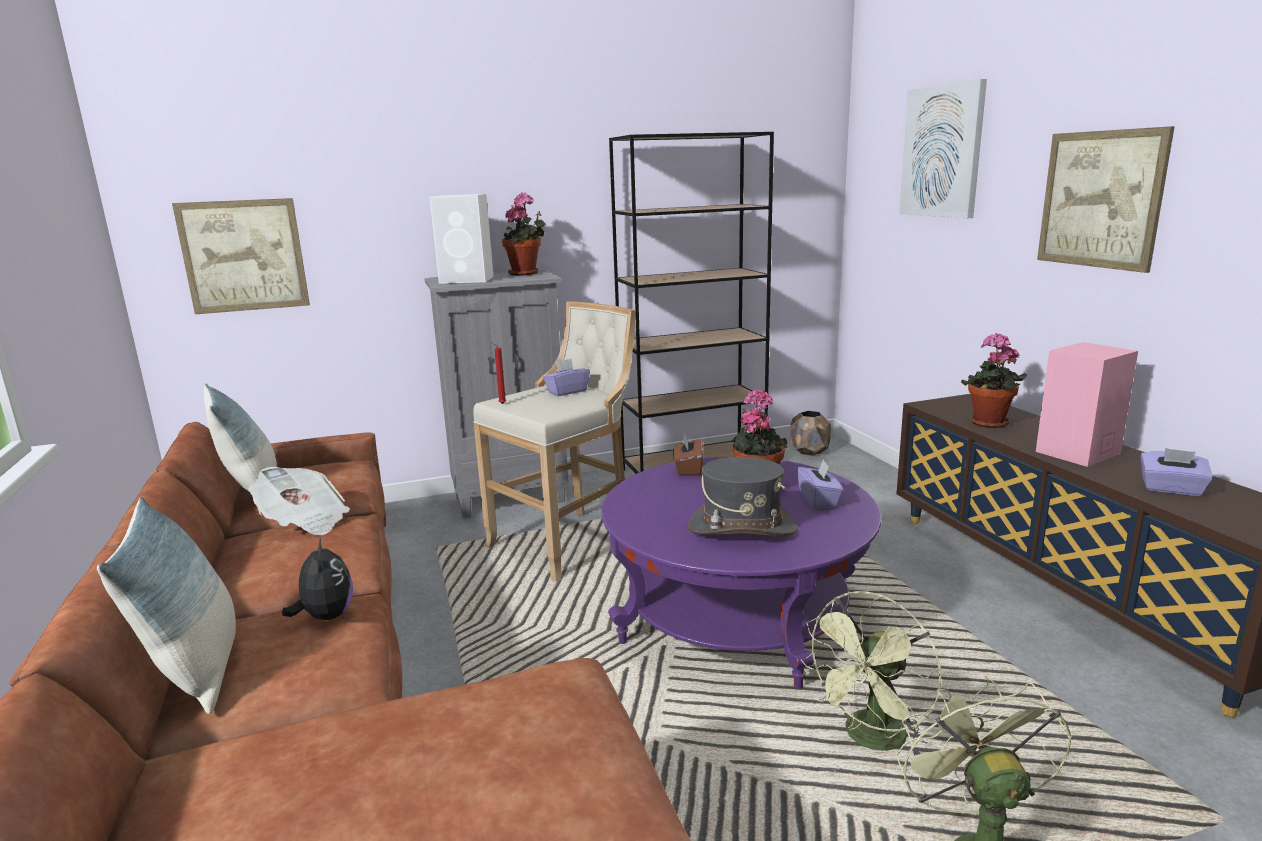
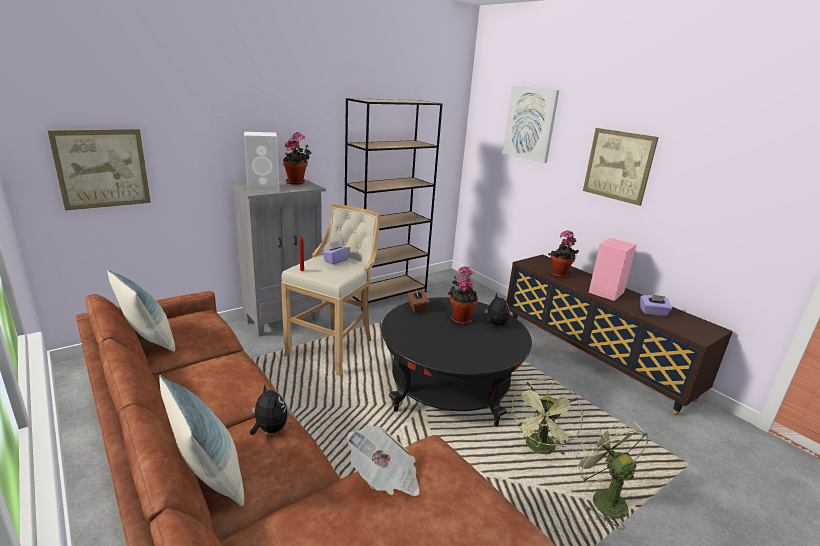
camera: 20 degrees left, 5 degrees up
(304, 522) = (206, 362): newspaper -> newspaper (384, 477)
(736, 617) = (449, 388): purple coffee table -> black coffee table
(741, 528) = (466, 345): grey hat -> none
(810, 451) = (444, 280): brown planter -> none
(819, 500) = (495, 324): purple tissue box -> plush toy

